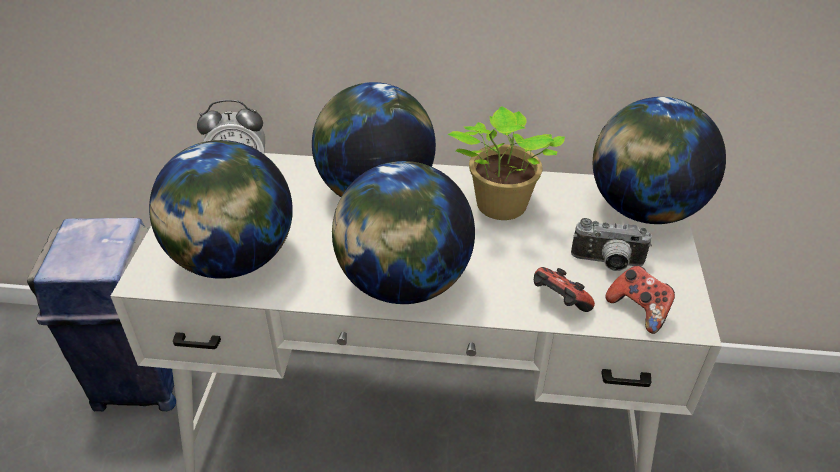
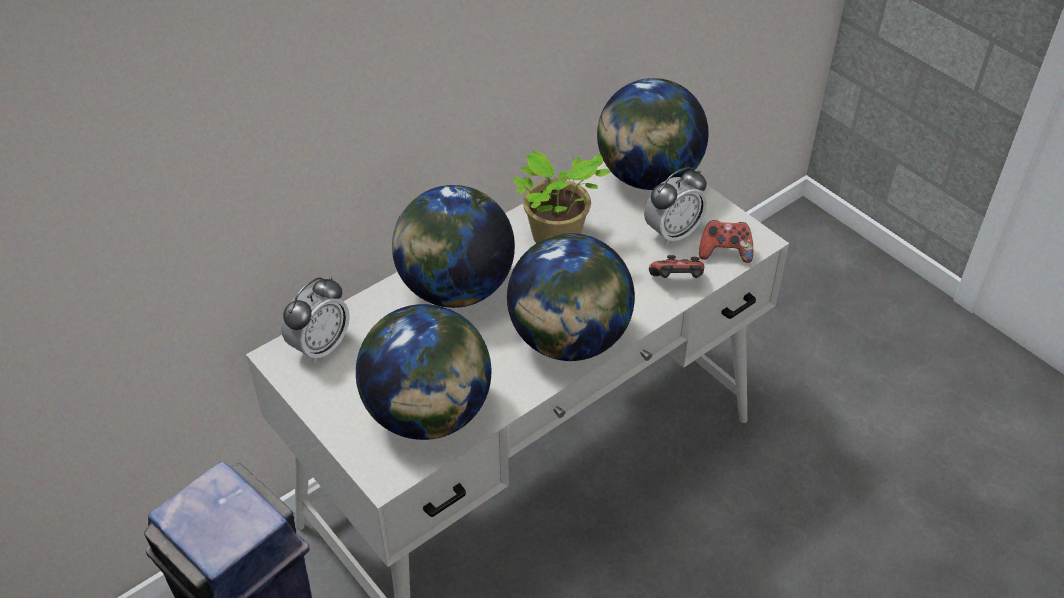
camera: 45 degrees left, 5 degrees up
(607, 263) = (672, 233): camera -> alarm clock

